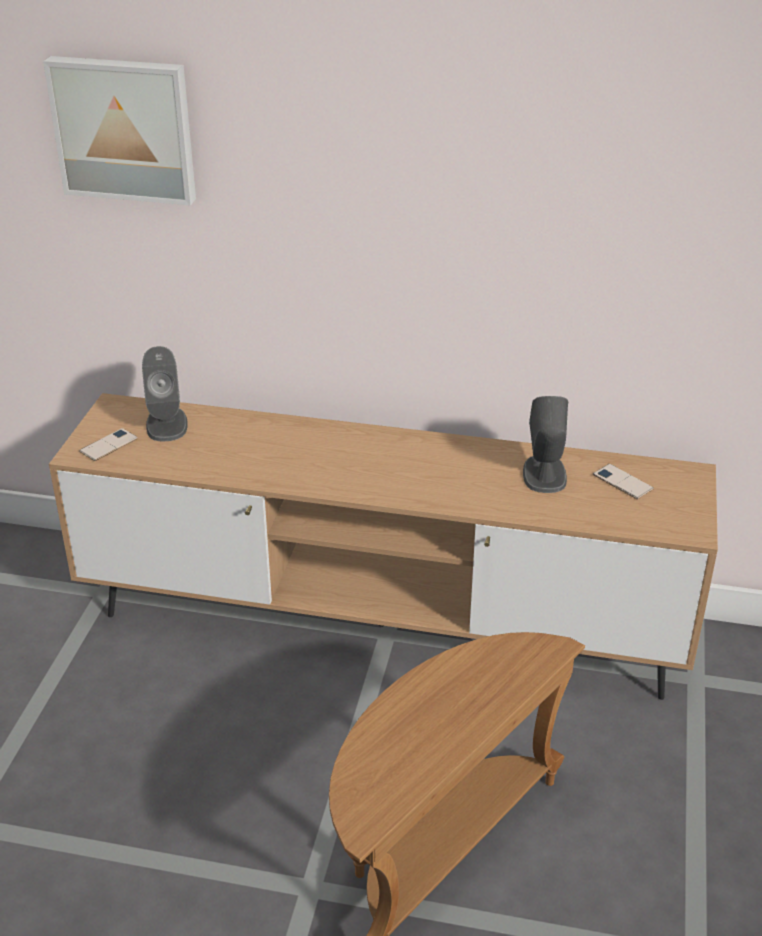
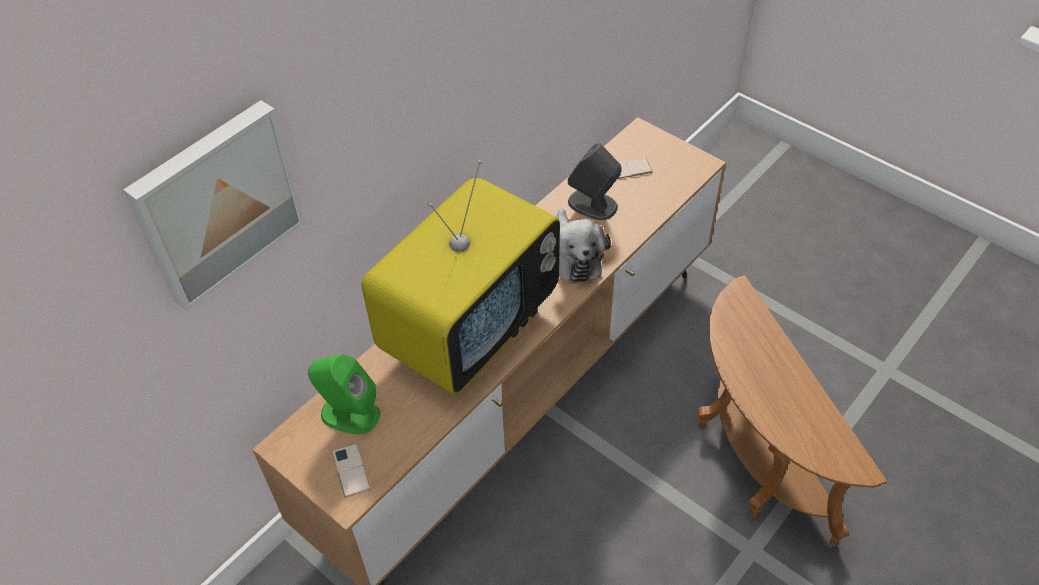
camera: 60 degrees left, 15 degrees up
(166, 424) = (349, 414): grey speaker -> green speaker
(310, 453) = (469, 328): none -> television
(458, 484) = (573, 256): none -> plush toy

